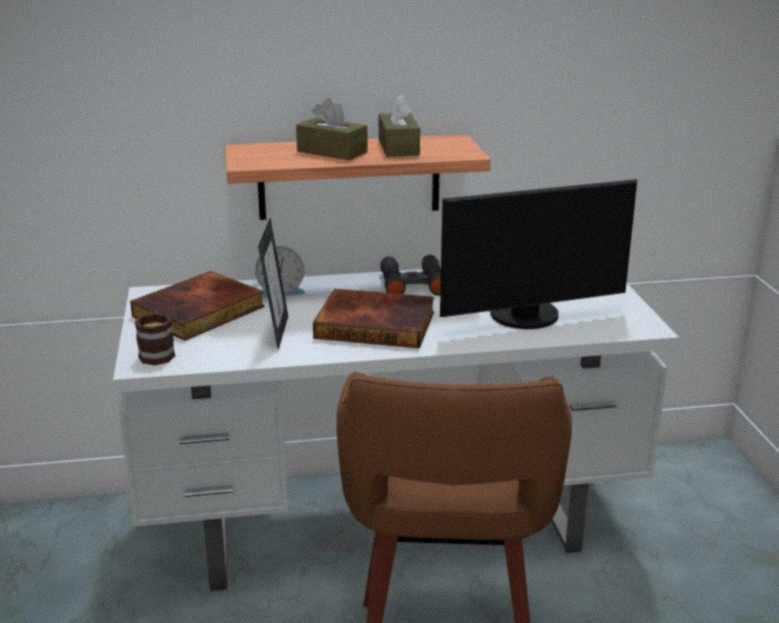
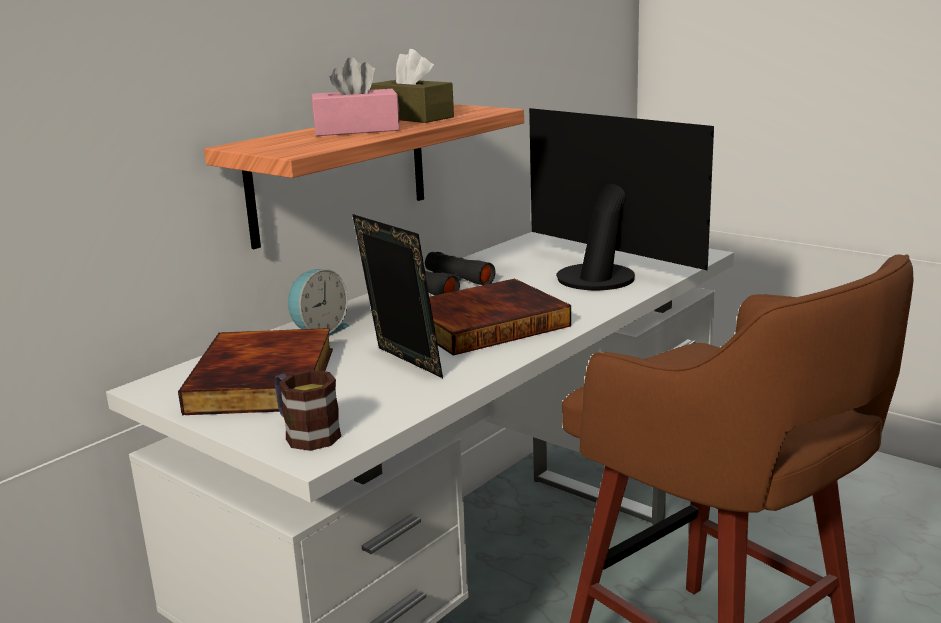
camera: 40 degrees left, 5 degrees down
(332, 152) = (356, 130): brown tissue box -> pink tissue box
(528, 317) = (601, 276): monitor -> monitor turned 75 degrees counterclockwise

